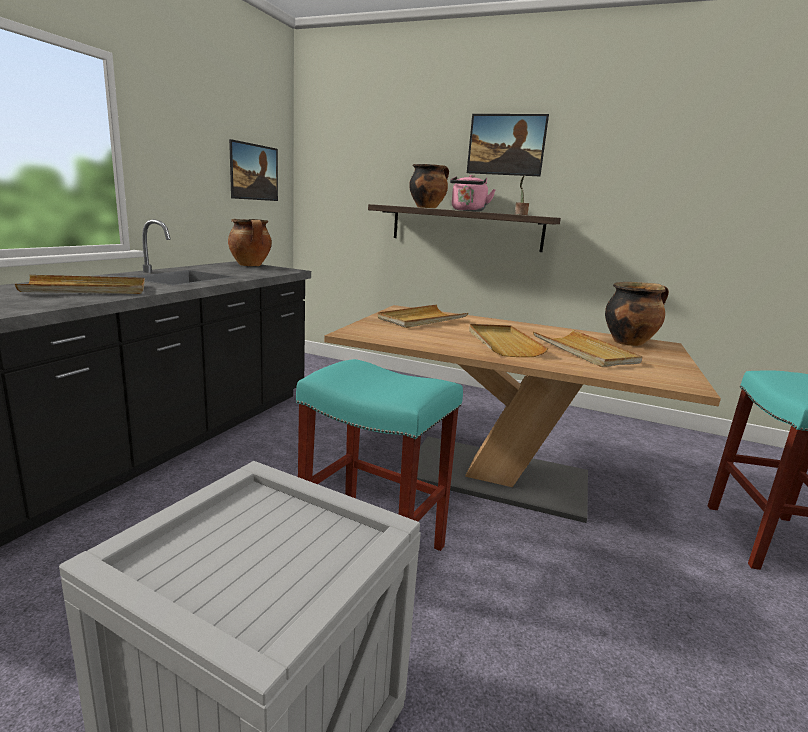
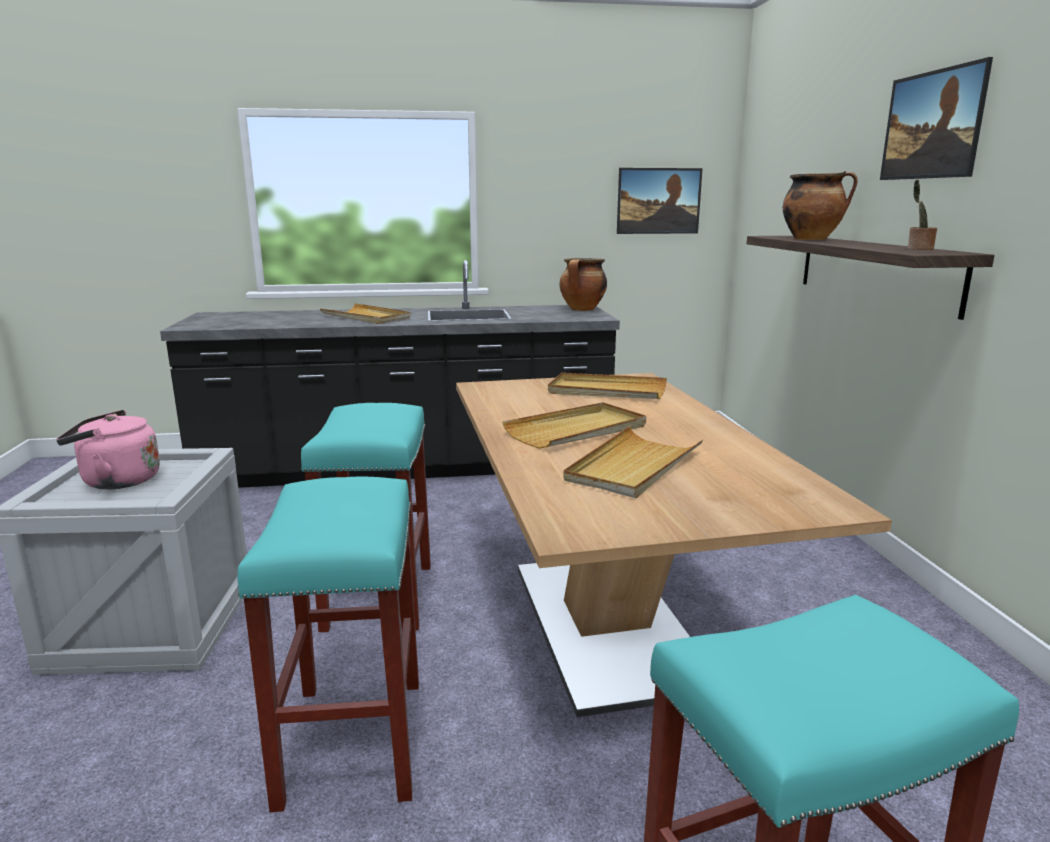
camera: 60 degrees right, 0 degrees up
(468, 211) = (851, 243): pink kettle -> pink kettle (116, 481)
(570, 624) = (352, 739): none -> turquoise stool
(629, 342) = (773, 484): cooking pot -> none

